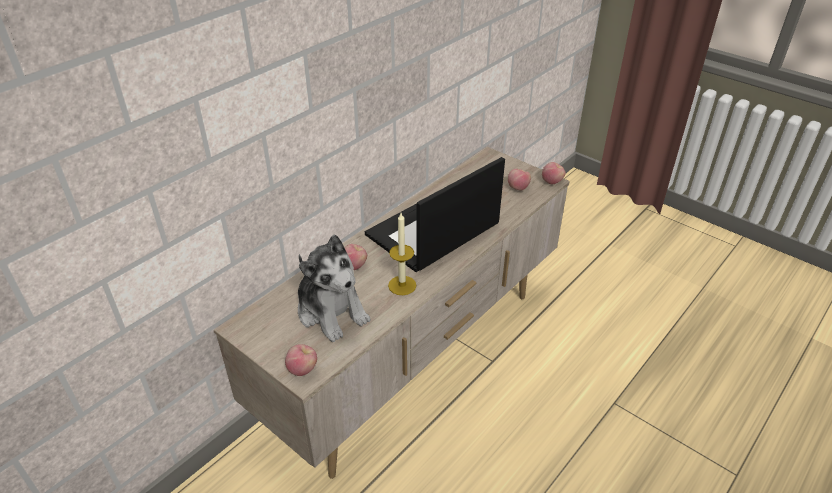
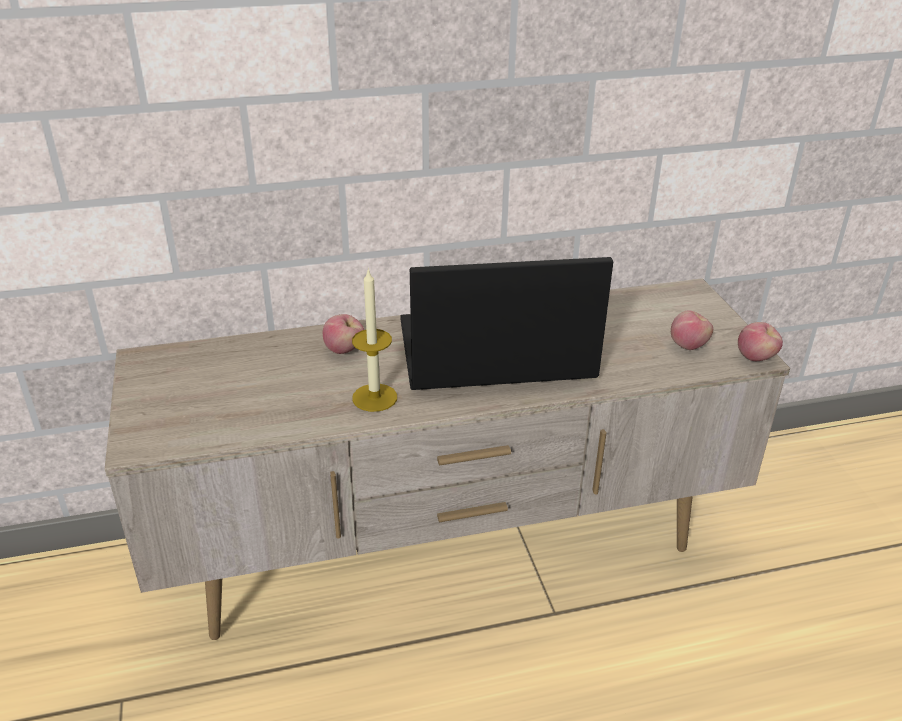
camera: 35 degrees right, 5 degrees down
(302, 369) = (145, 436): apple -> none
(331, 311) = (255, 388): plush toy -> none

